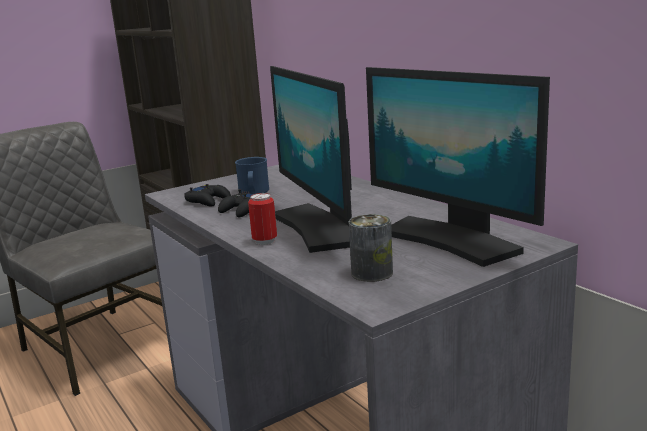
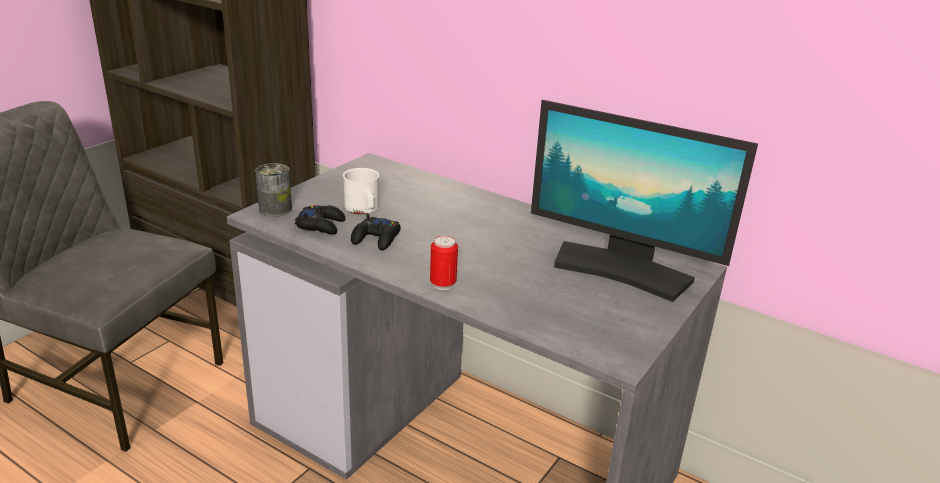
camera: 25 degrees left, 10 degrees up
(253, 192) = (363, 209): blue mug -> white mug
(317, 228) = (481, 261): monitor -> none
(372, 273) = (584, 319): can -> can (275, 209)

